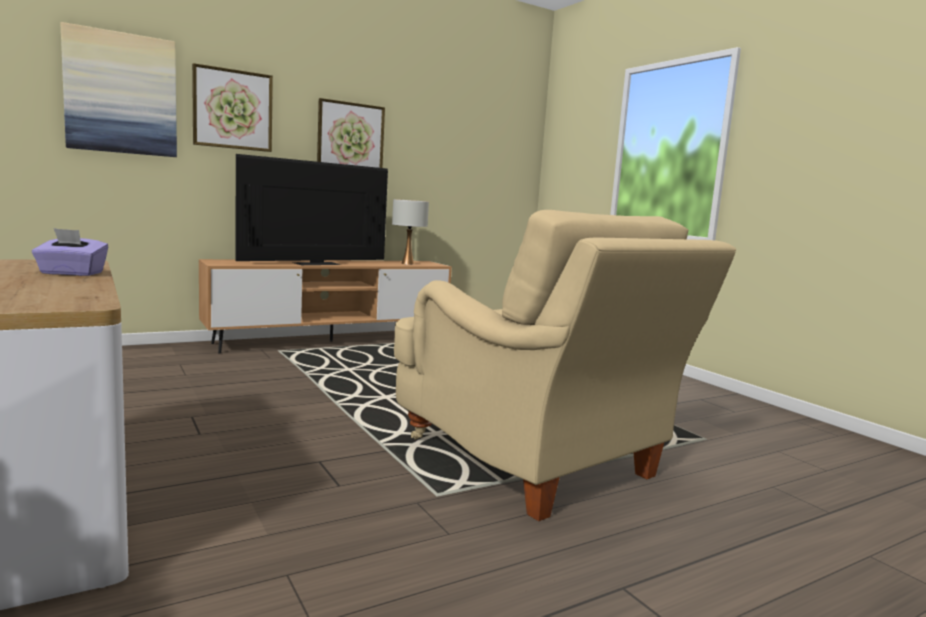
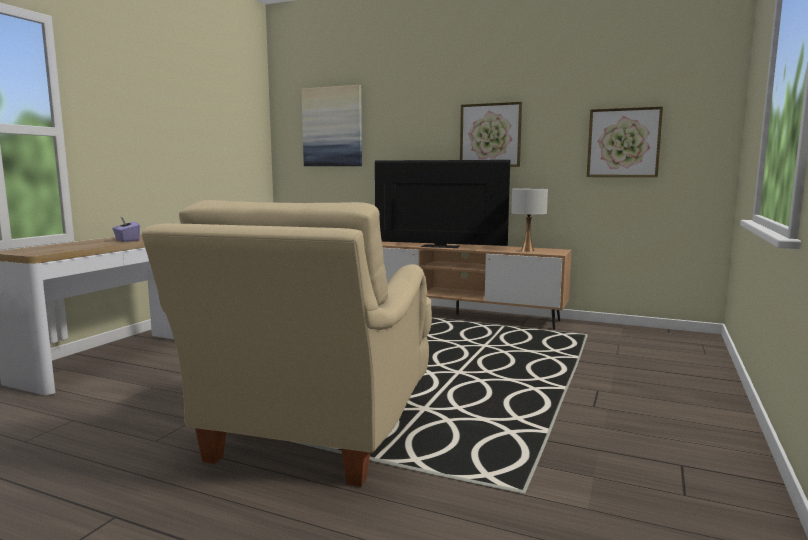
camera: 55 degrees right, 0 degrees up
(233, 109) = (397, 126): picture -> picture (623, 143)

